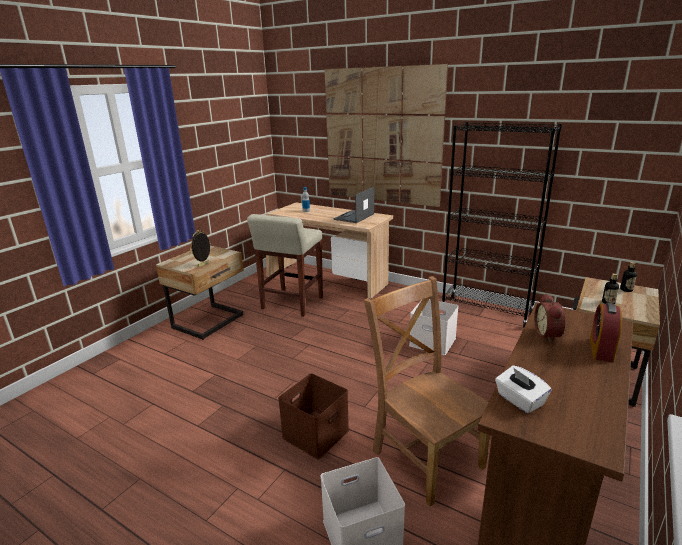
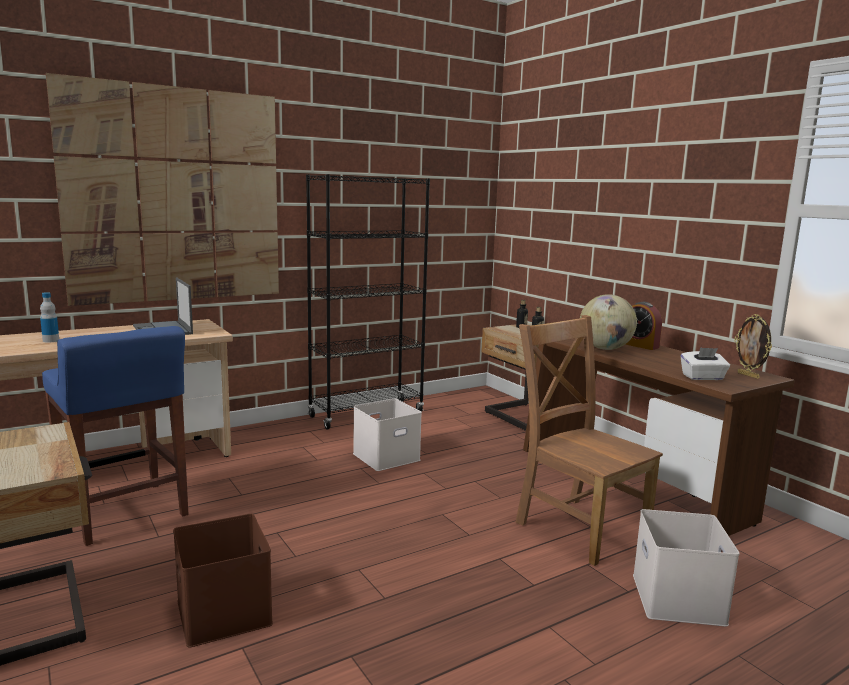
camera: 65 degrees left, 10 degrees down
(203, 265) = (58, 458): picture frame -> picture frame (748, 375)
(292, 303) = (125, 514): beige stool -> blue stool
(316, 435) = (497, 583): brown storage box -> brown storage box (226, 612)
(425, 455) = (578, 526): brown chair -> brown chair turned 60 degrees clockwise
(549, 334) = (605, 349): alarm clock -> globe

